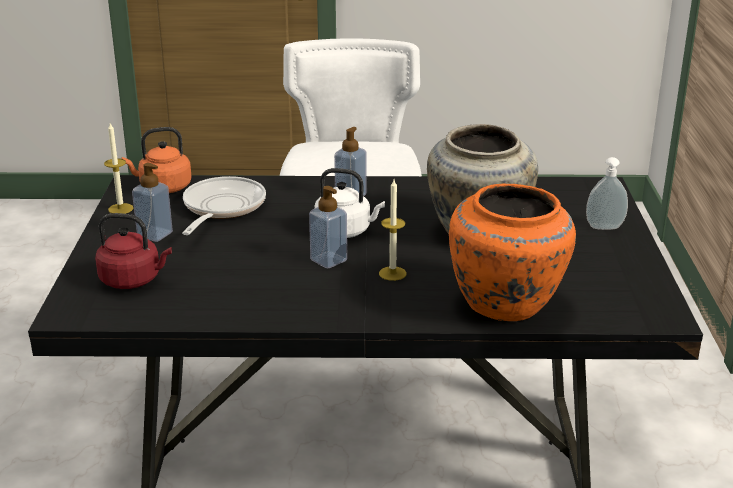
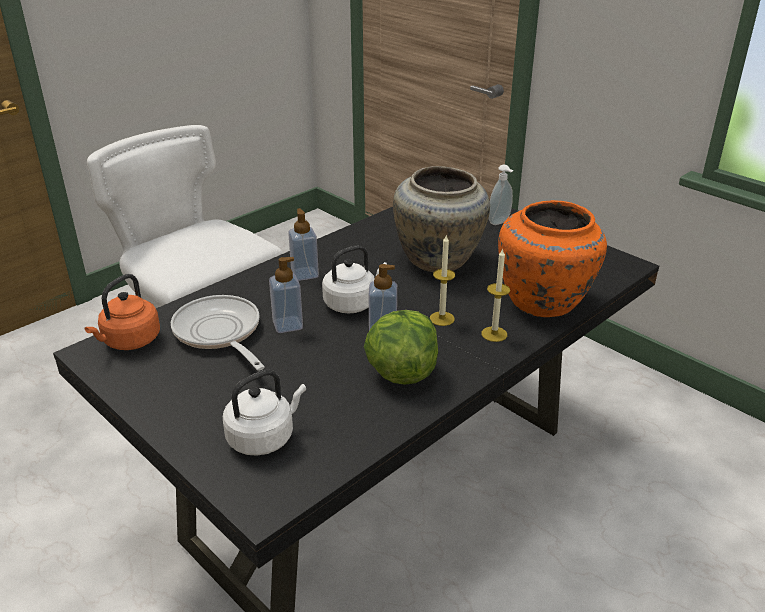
camera: 45 degrees left, 5 degrees up
(120, 209) = (124, 381): candle -> candle (494, 334)
(133, 280) = (264, 437): red kettle -> white kettle
(155, 234) = (204, 387): soap dispenser -> soap dispenser (287, 325)
(289, 291) = (401, 372): none -> lettuce

